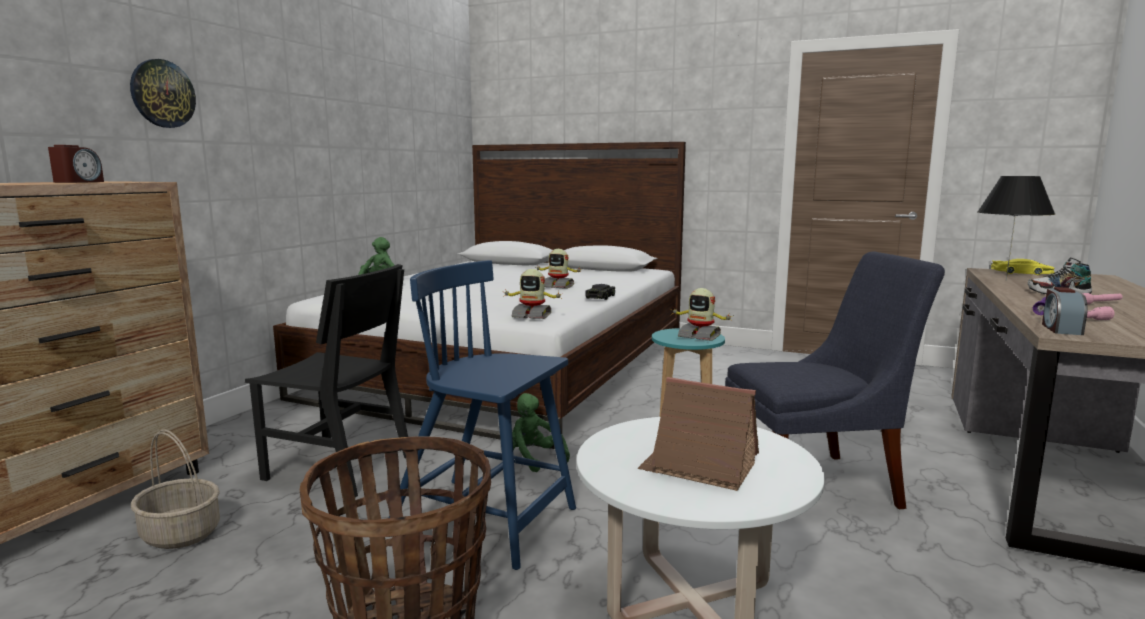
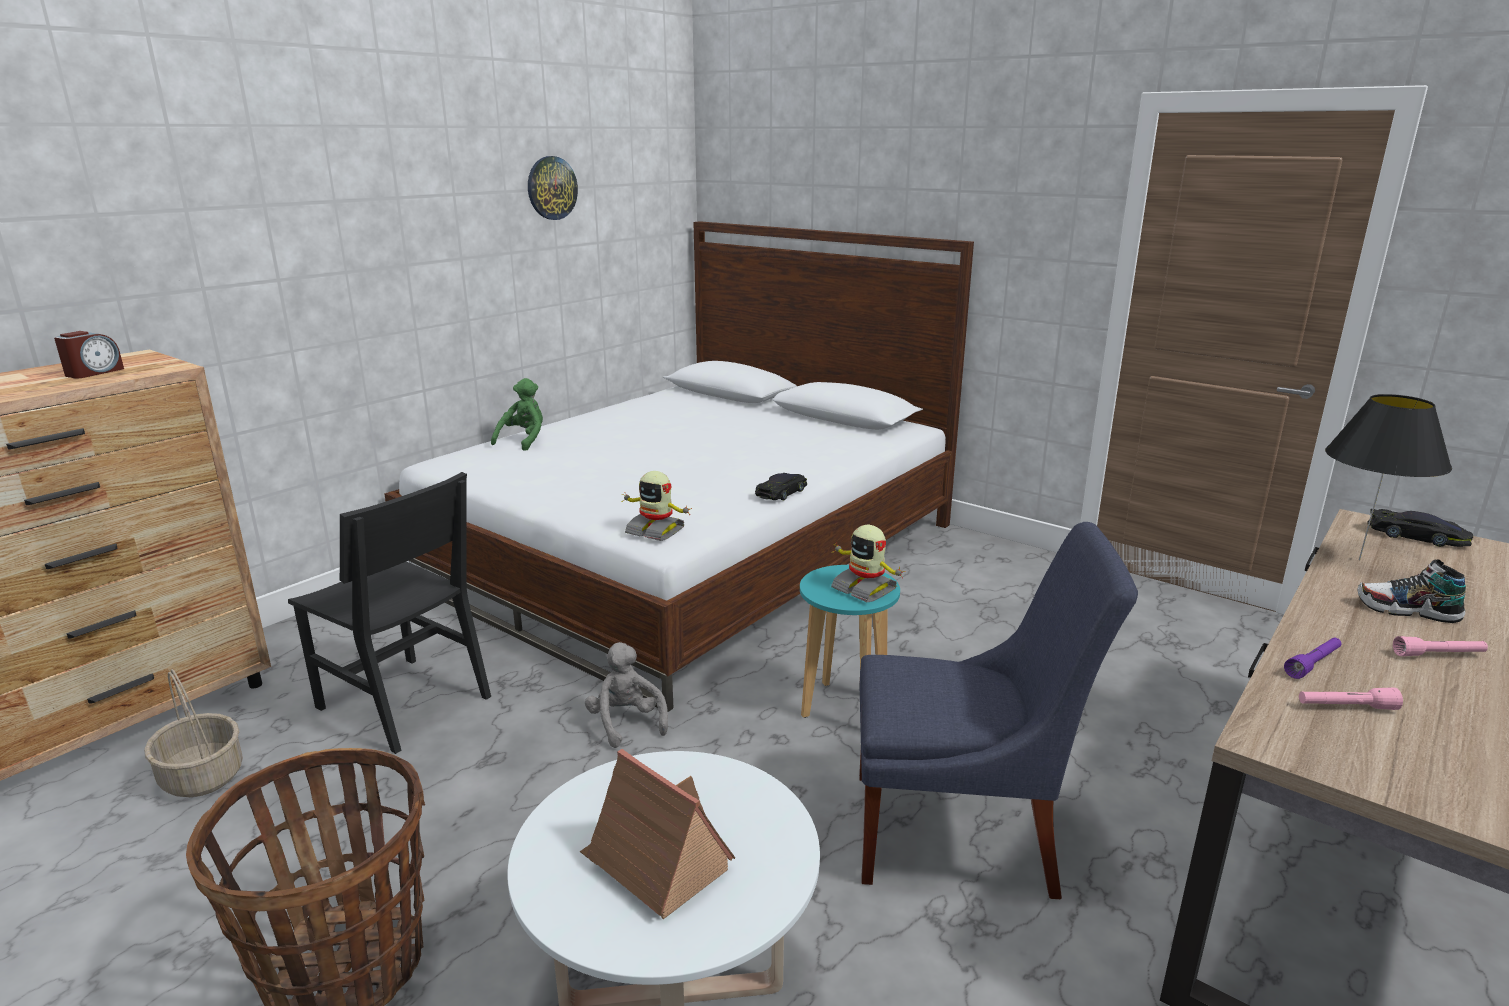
camera: 15 degrees right, 10 degrees up
(162, 94) = (217, 230): wall clock -> wall clock (551, 188)
(486, 520) = (516, 816): blue chair -> none
(532, 459) = (626, 723): green plush toy -> grey plush toy
(558, 286) = (744, 461): toy robot -> none
(1021, 273) = (1417, 536): yellow toy car -> black toy car
(1060, 329) = (1278, 726): alarm clock -> none

